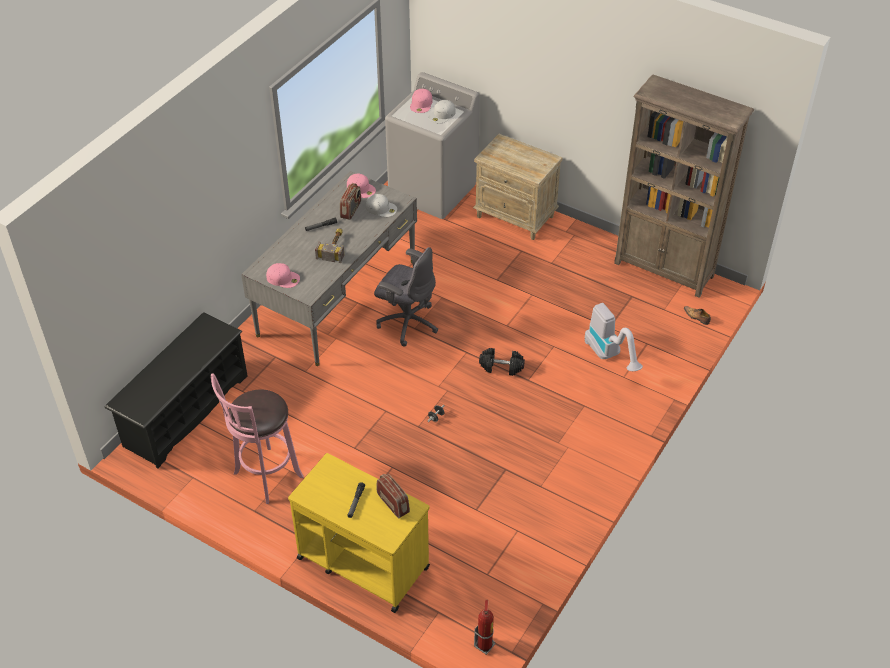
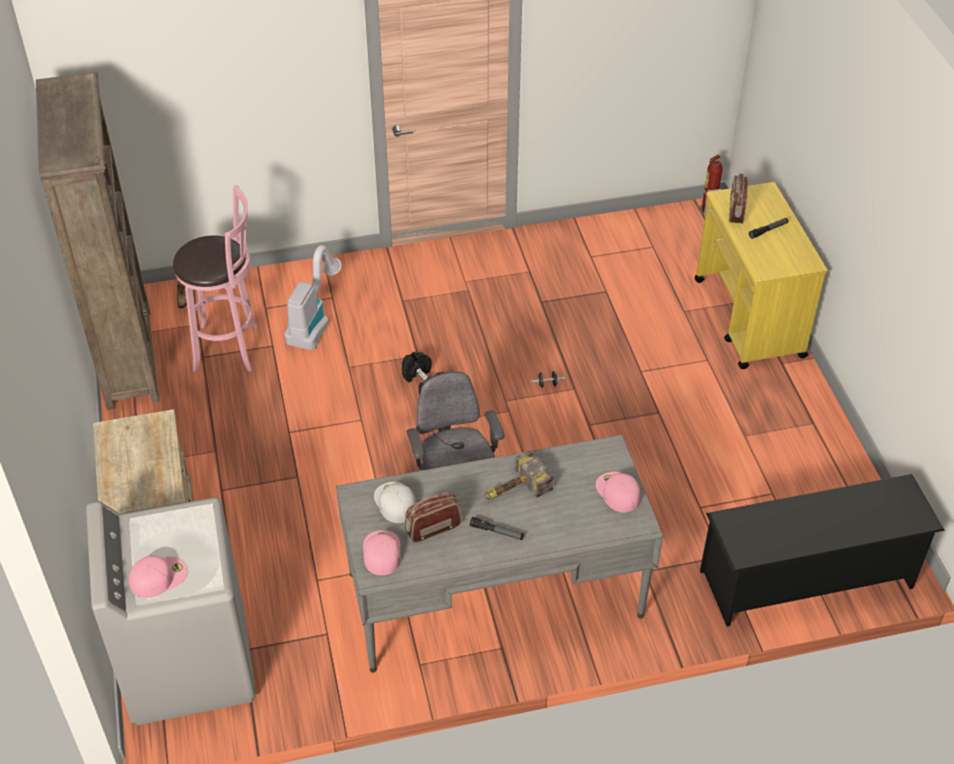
camera: 135 degrees left, 0 degrees up
(265, 477) = (775, 446): pink stool -> pink stool (230, 348)
(442, 115) = (163, 534): white cap -> none

